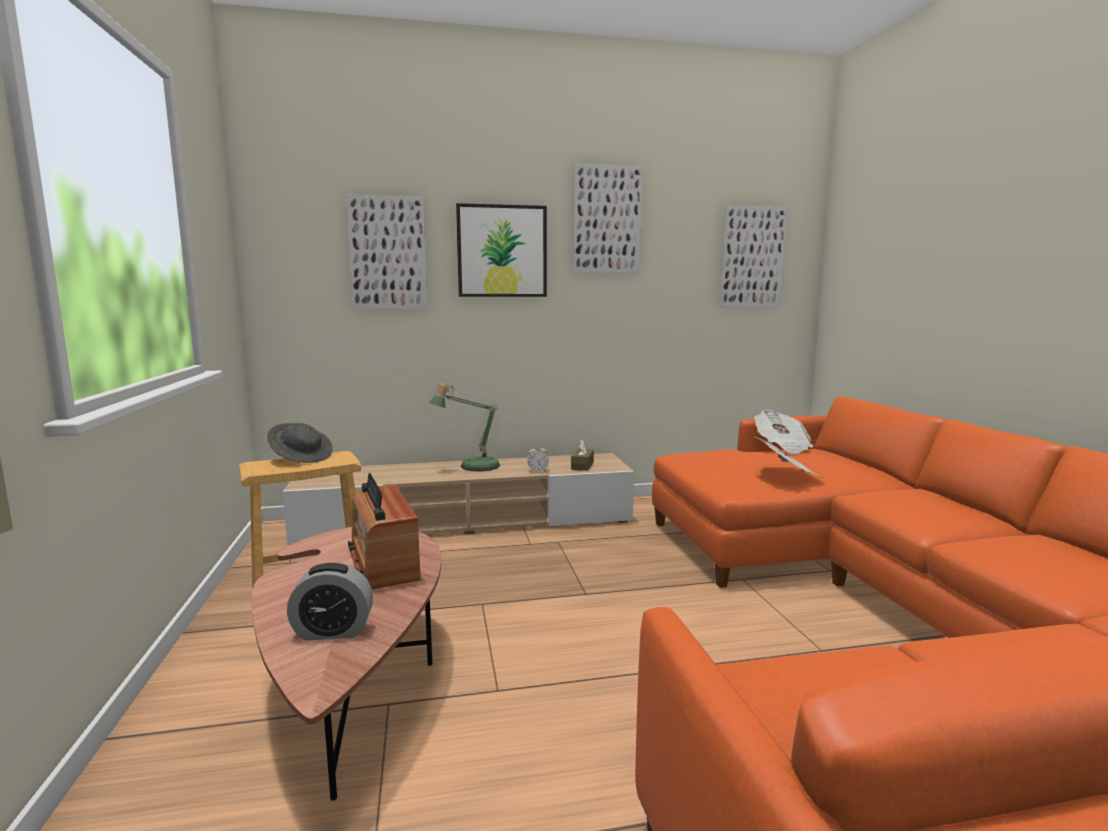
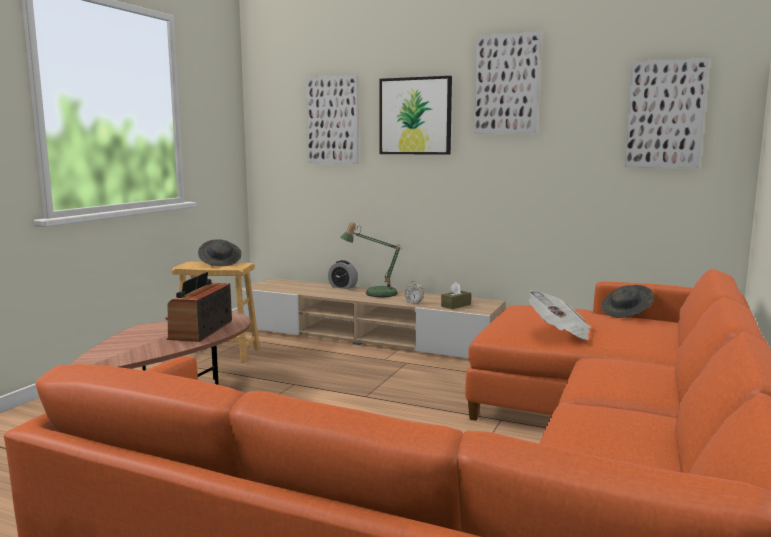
camera: 35 degrees right, 0 degrees up
(333, 631) = (122, 352): alarm clock -> alarm clock (343, 287)
(782, 447) = (626, 313): newspaper -> grey hat

